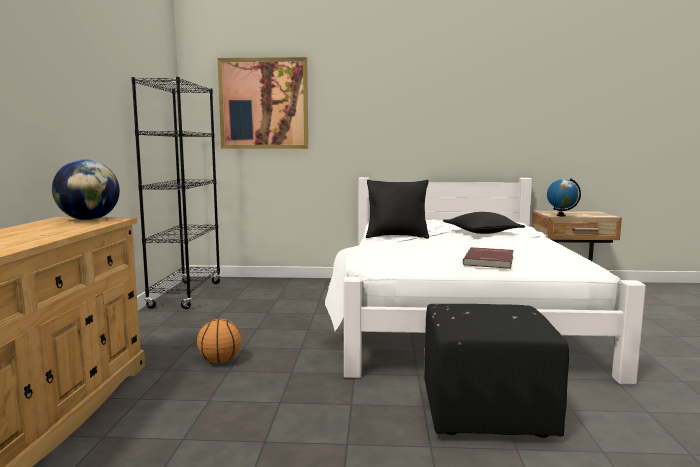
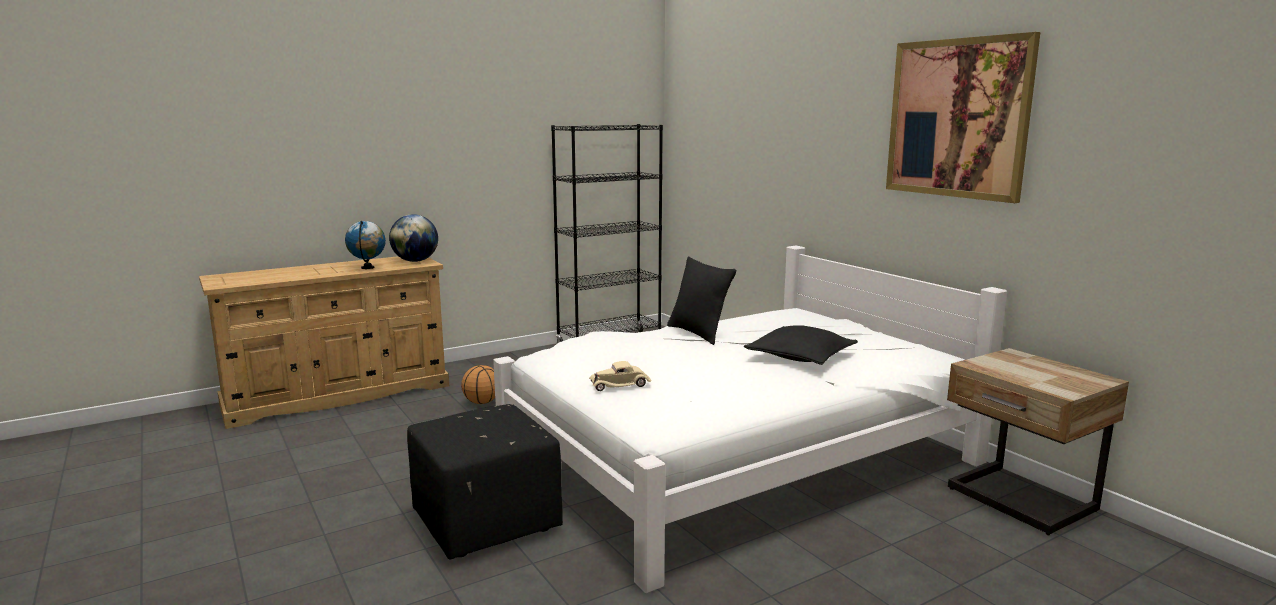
camera: 55 degrees right, 5 degrees up
(264, 104) = (721, 140): picture -> picture (957, 118)
(490, 260) = (620, 384): red book -> beige toy car
(561, 215) = (982, 367): globe -> globe (368, 268)

